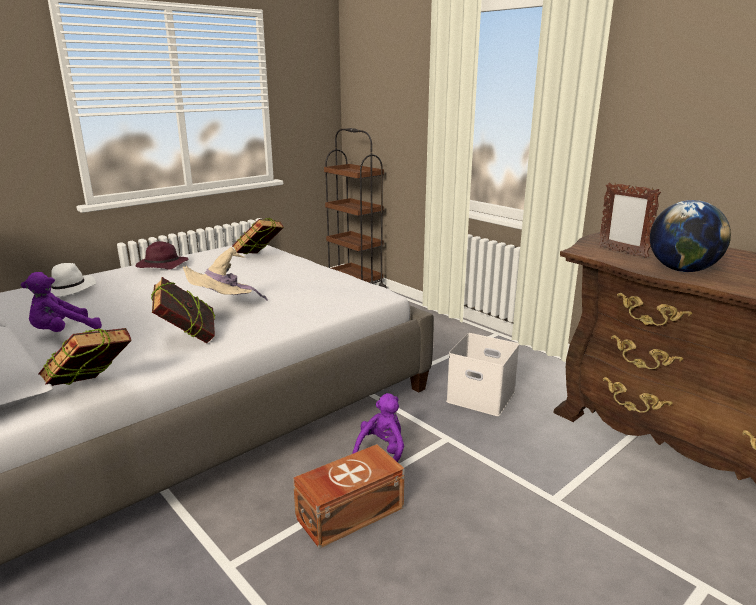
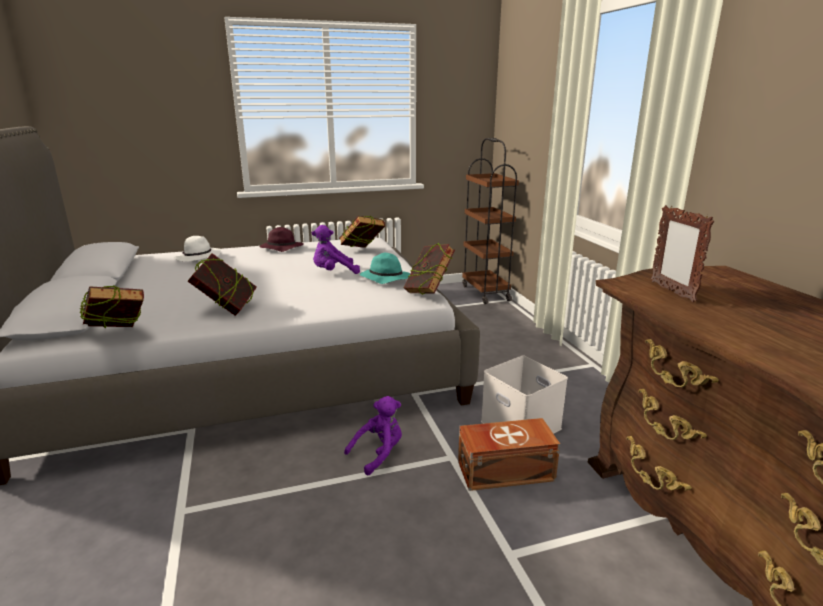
camera: 25 degrees right, 0 degrees up
(63, 333) = (155, 289): purple plush toy -> purple plush toy (333, 273)
(223, 306) = (282, 287): beige hat -> none
(320, 280) = (385, 278): none -> turquoise hat
(348, 512) = (305, 498): brown storage box -> brown storage box (503, 470)
(377, 288) = (428, 293): none -> book
(682, 270) = (721, 323): globe -> none

